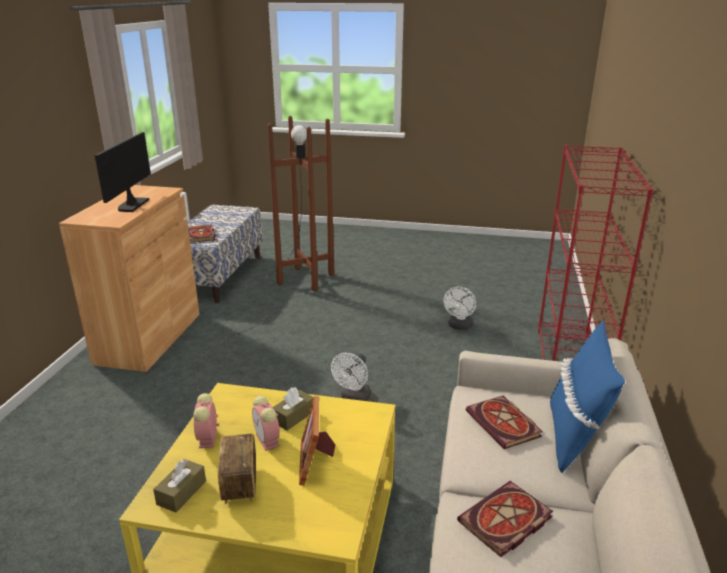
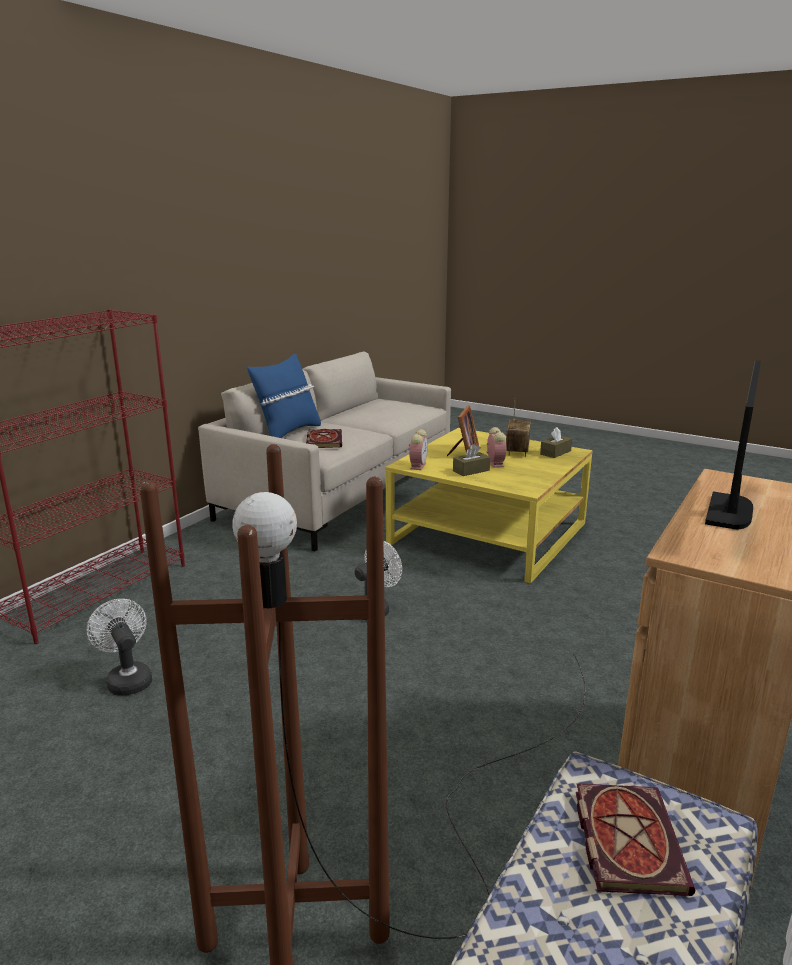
camera: 160 degrees left, 5 degrees down
(208, 439) = (541, 469): alarm clock -> alarm clock (418, 465)
(459, 327) = (127, 679): white fan -> white fan turned 75 degrees counterclockwise
(505, 522) = (374, 419): book -> none

